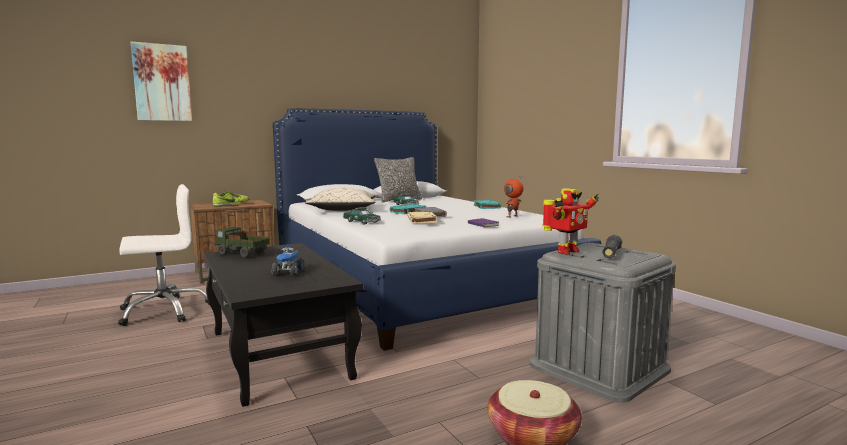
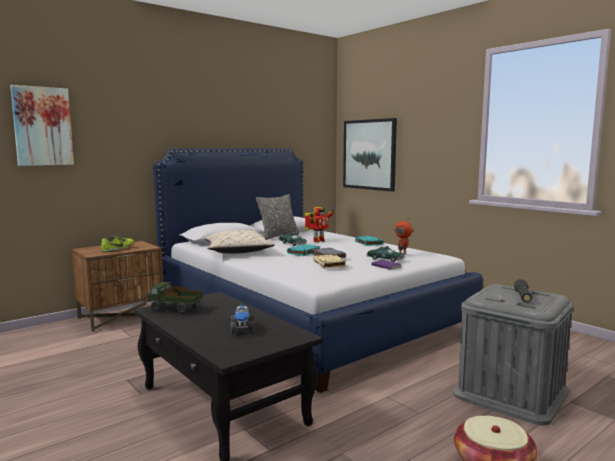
camera: 10 degrees left, 0 degrees up
(164, 310) = (74, 366): white office chair -> none
(361, 222) = (273, 267): toy car -> toy car (385, 259)
(507, 118) = (369, 154): none -> picture
(565, 252) = (484, 296): toy robot -> toy robot (317, 241)

